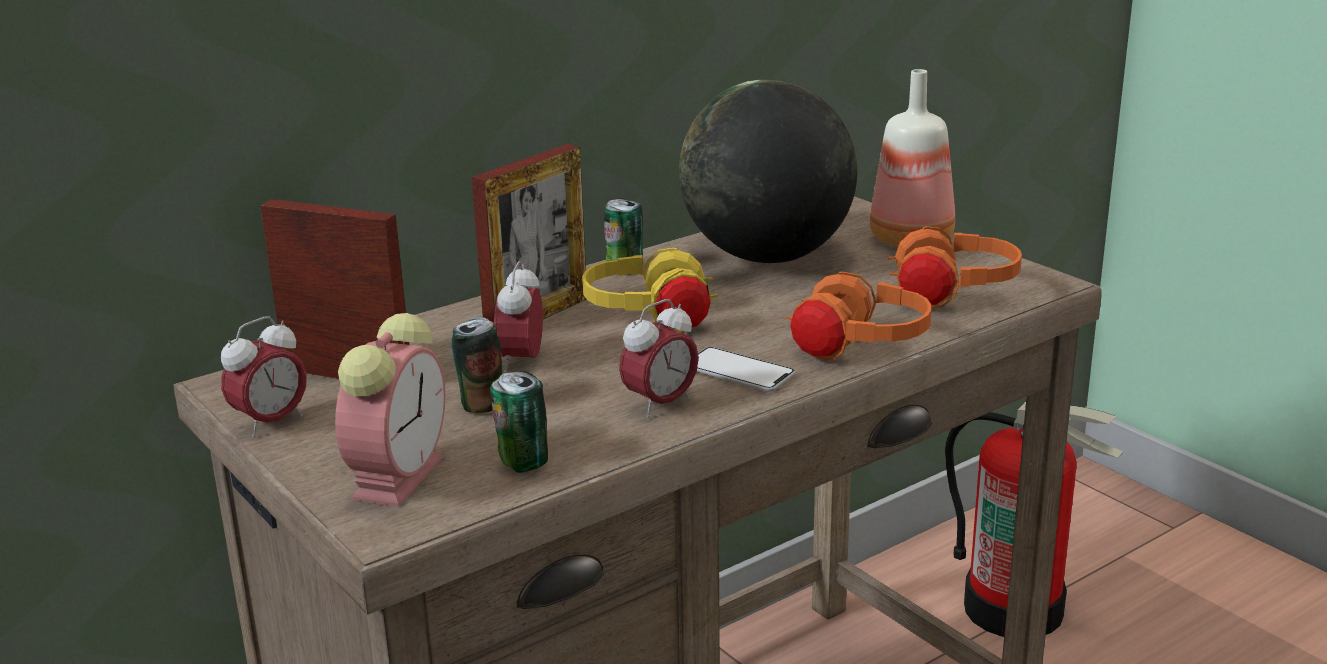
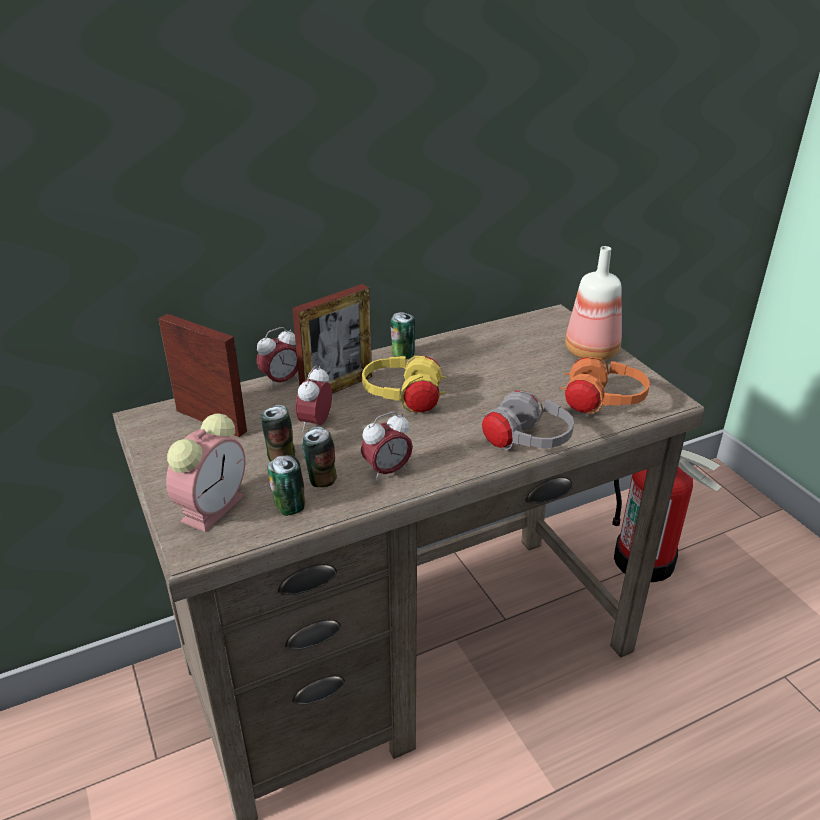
camera: 10 degrees right, 10 degrees up
(271, 423) = (155, 453): alarm clock -> alarm clock (281, 381)
(559, 424) = (321, 479): none -> can
(738, 372) = (444, 451): phone -> none
(767, 257) = (495, 355): globe -> none
(858, 350) = (526, 442): orange headphones -> grey headphones

